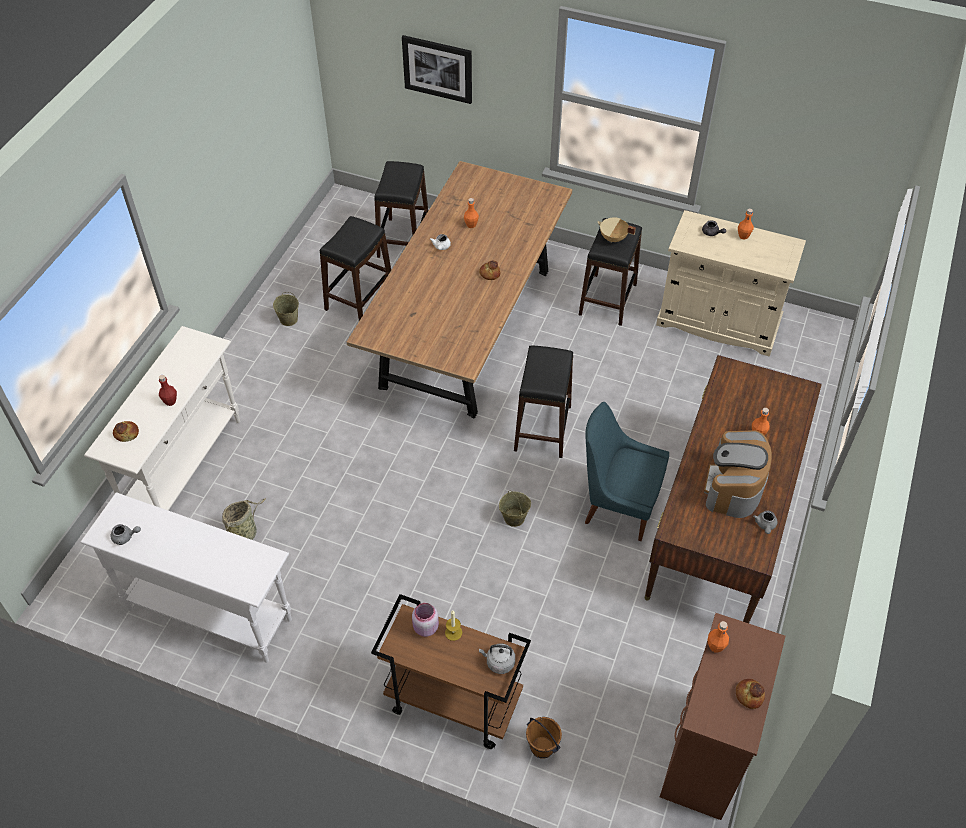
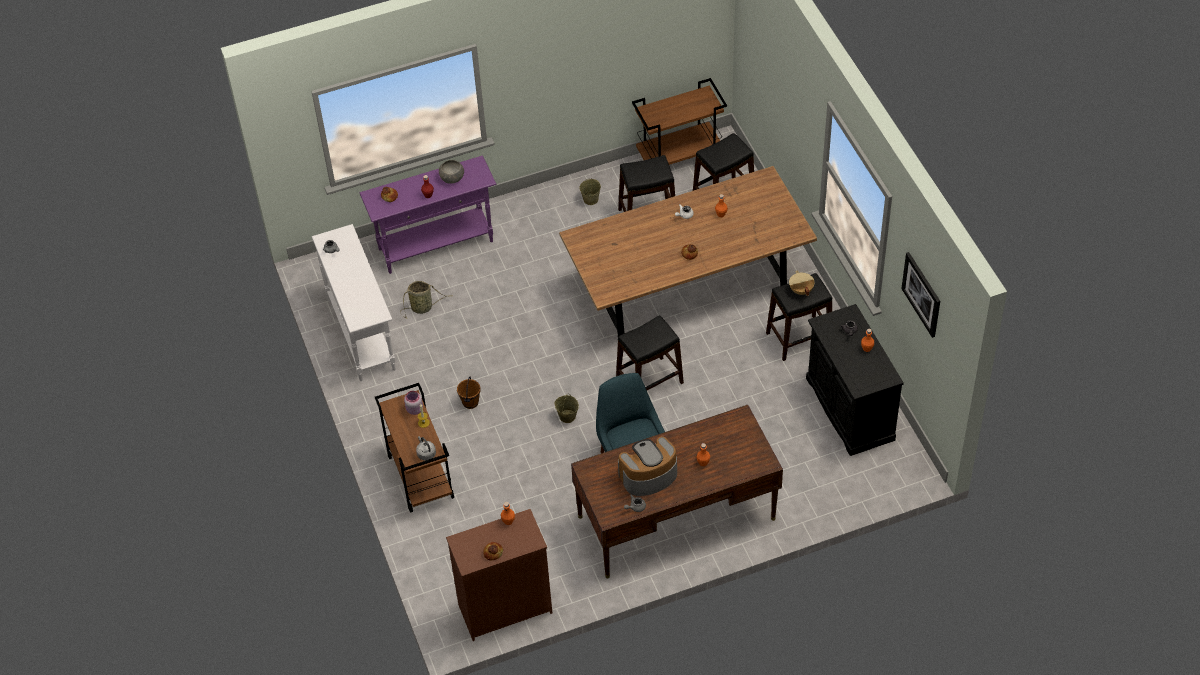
camera: 50 degrees right, 0 degrees up
(176, 367) = (452, 178): none -> grey bowl
(185, 466) = (436, 245): white console table -> purple console table
(325, 235) = (680, 158): none -> brown cart
(438, 68) = (779, 90): picture -> picture (922, 294)
(542, 747) = (434, 534): brown bucket -> brown bucket (470, 402)
(718, 322) = (849, 409): beige cabinet -> black cabinet

